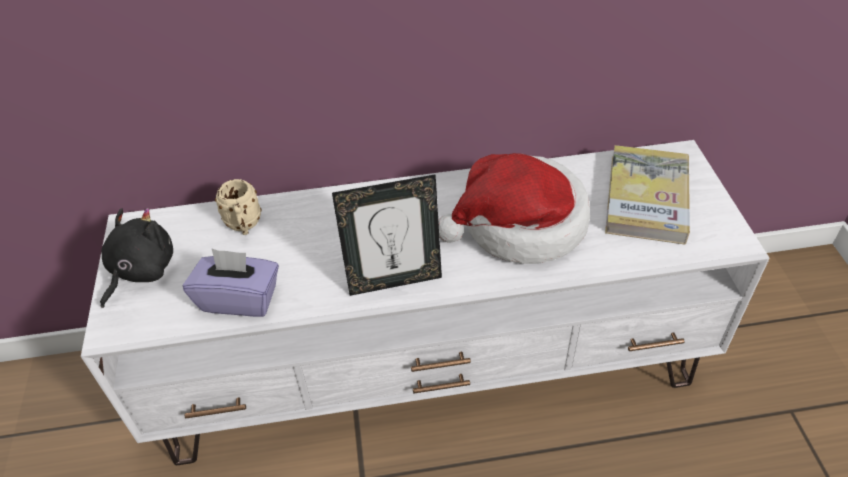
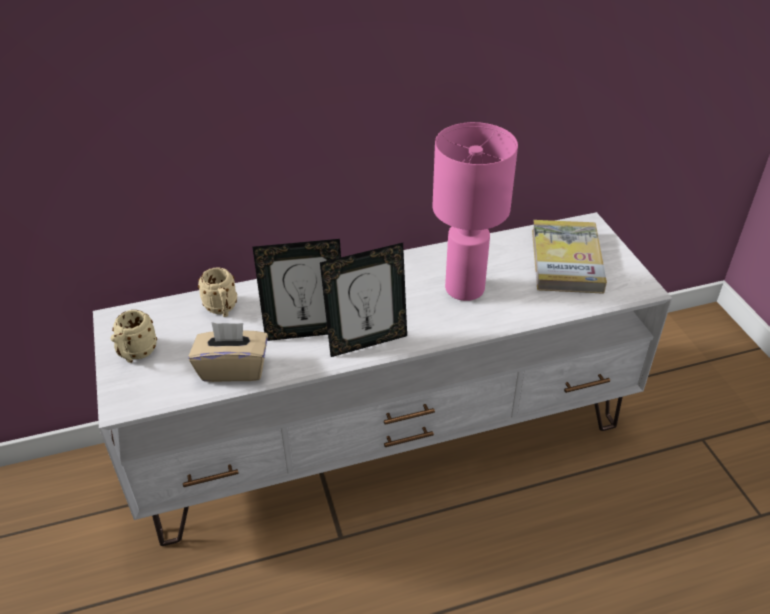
camera: 10 degrees left, 5 degrees down
(140, 271) = (136, 354): black plush toy -> beige mug
(240, 299) = (233, 368): purple tissue box -> beige tissue box
(328, 261) = (305, 332): none -> picture frame
(520, 225) = (465, 289): hat -> pink table lamp

